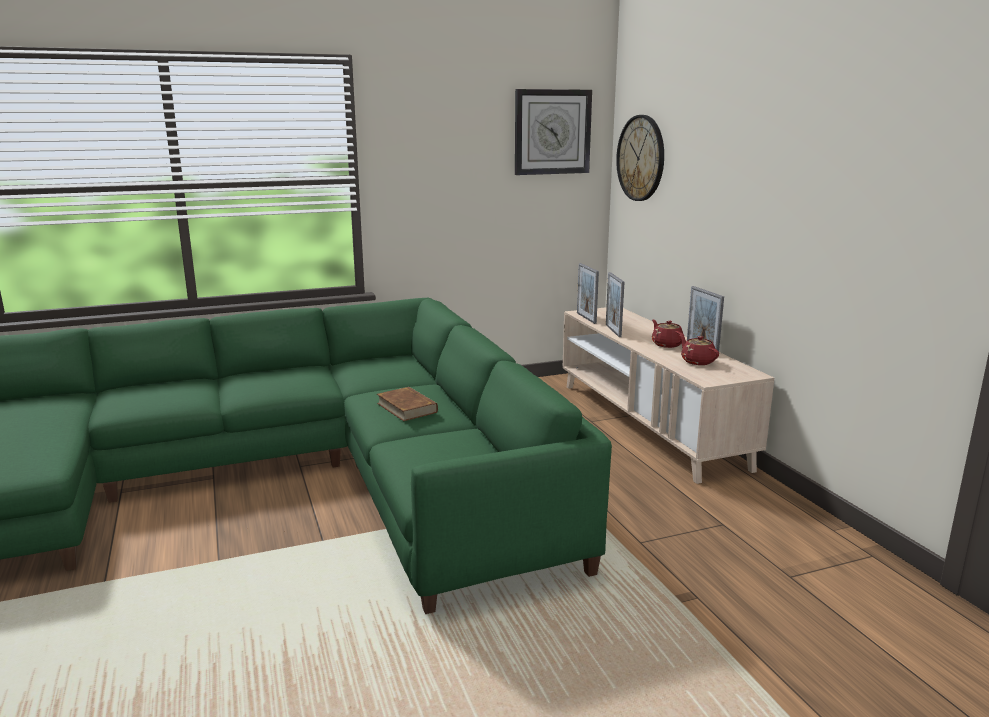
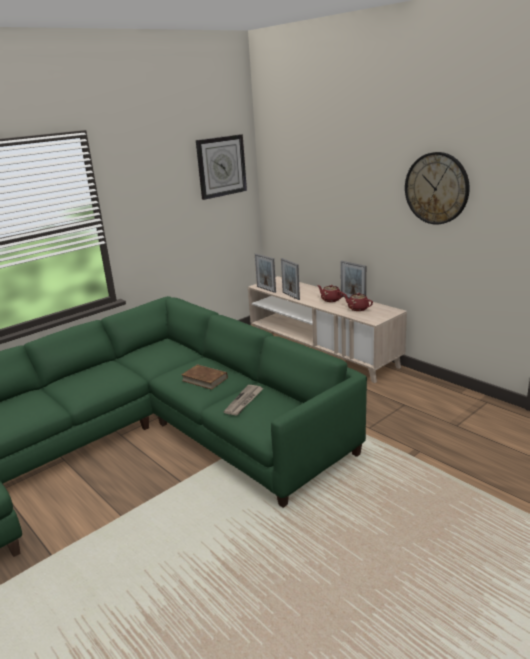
camera: 20 degrees left, 5 degrees up
(430, 444) = (244, 401): none -> newspaper
(641, 158) = (284, 178): wall clock -> wall clock (436, 188)

